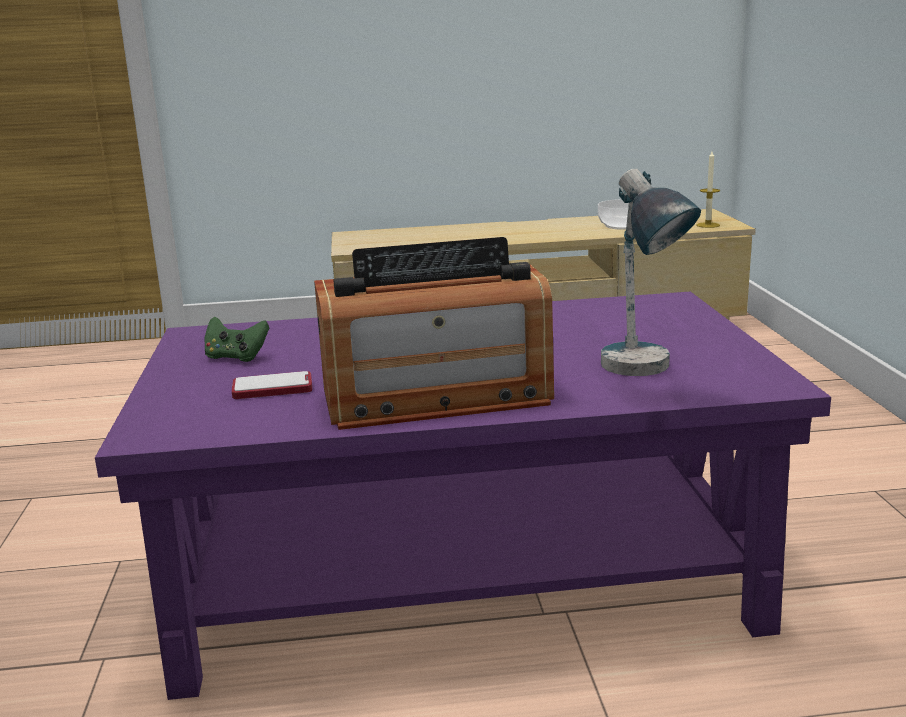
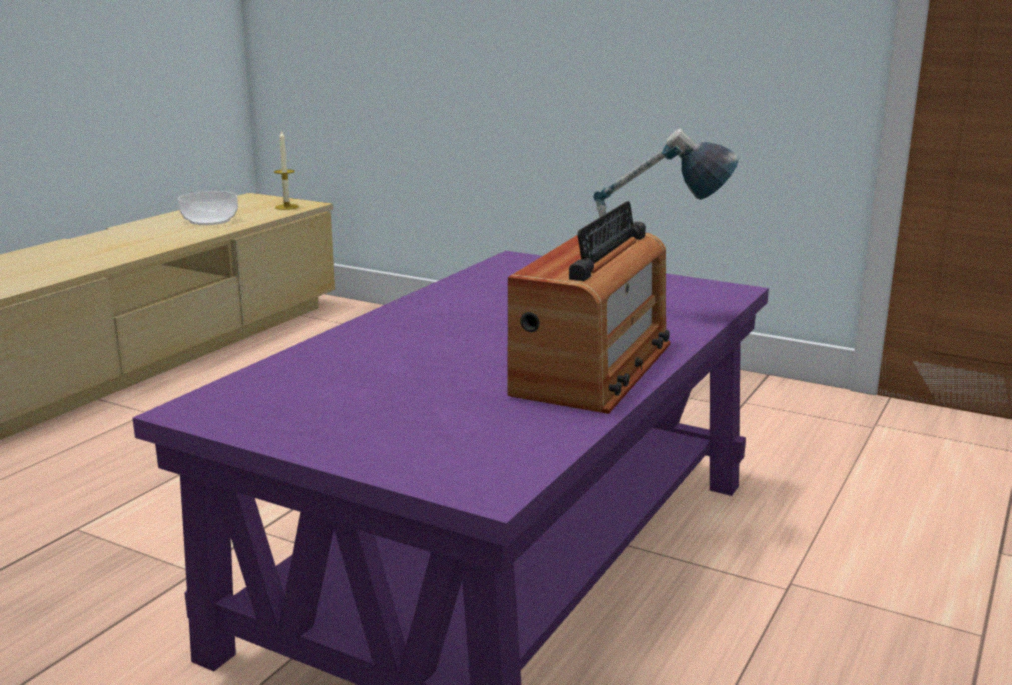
camera: 55 degrees left, 0 degrees up
(236, 357) = (326, 408): green game controller -> none
(272, 388) = (455, 413): phone -> none

